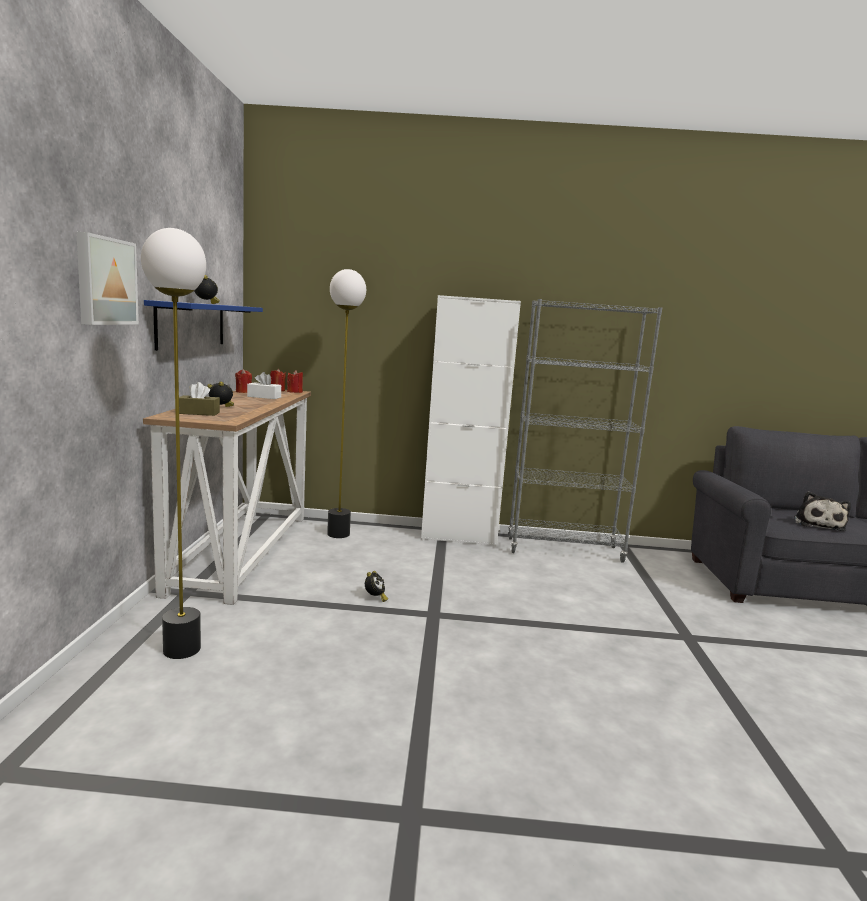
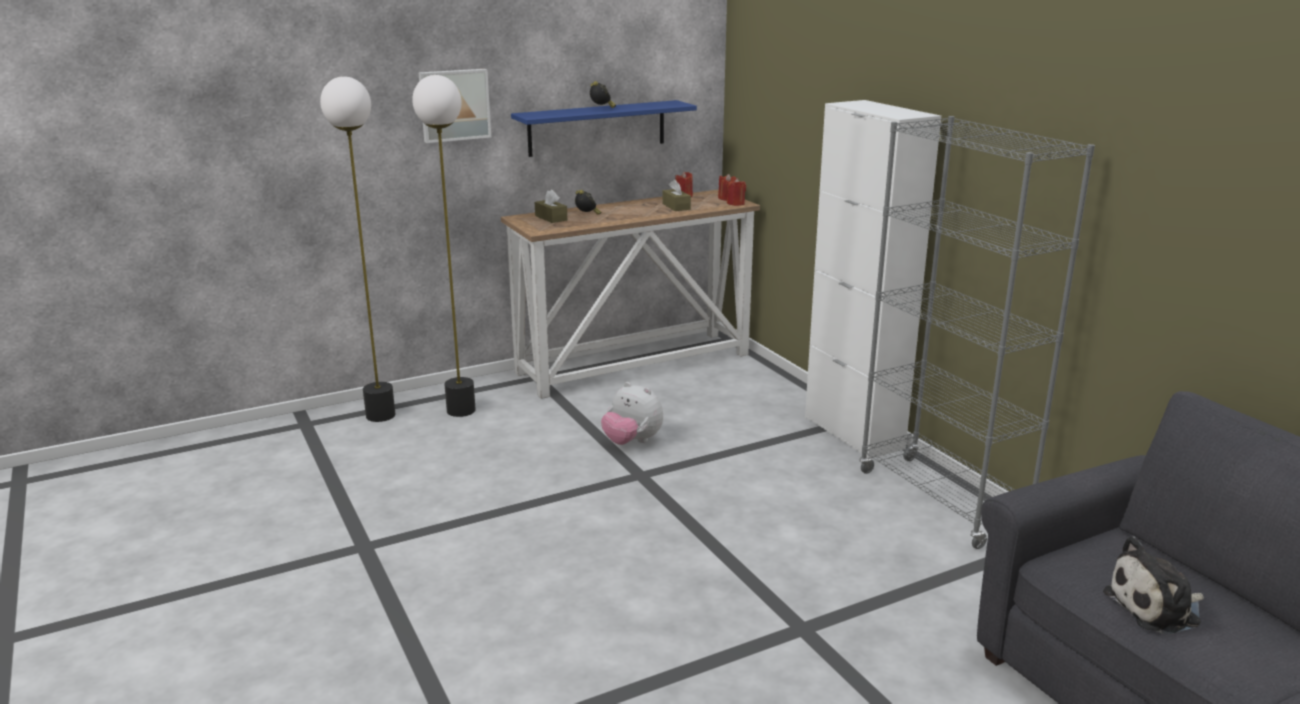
camera: 60 degrees right, 10 degrees up
(264, 397) = (676, 206): white tissue box -> brown tissue box
(339, 534) = (743, 380): floor lamp -> floor lamp (381, 415)
(375, 598) = (632, 442): alarm clock -> plush toy

